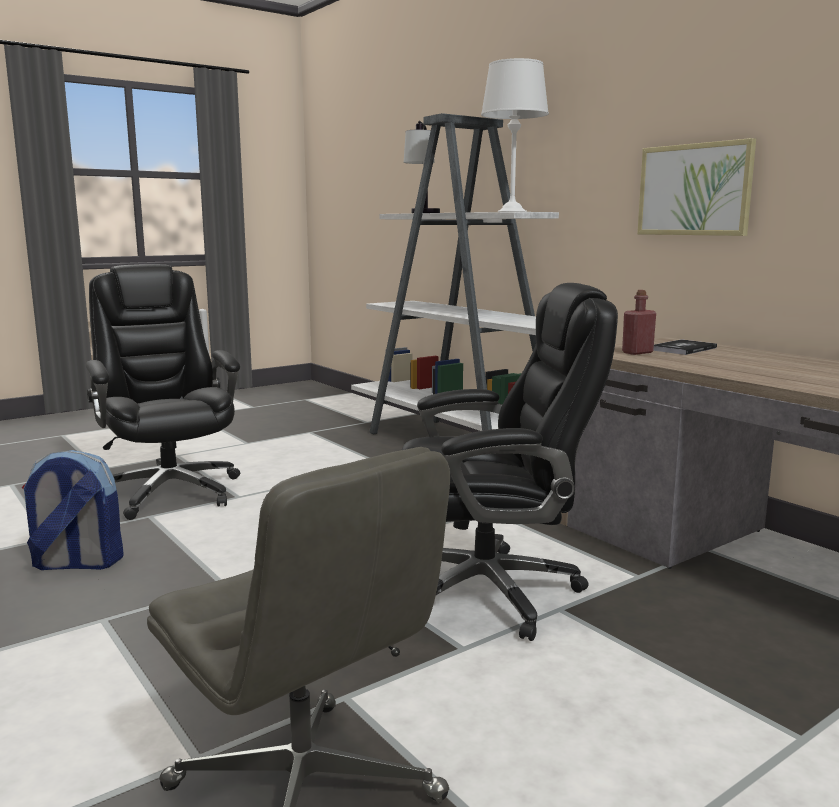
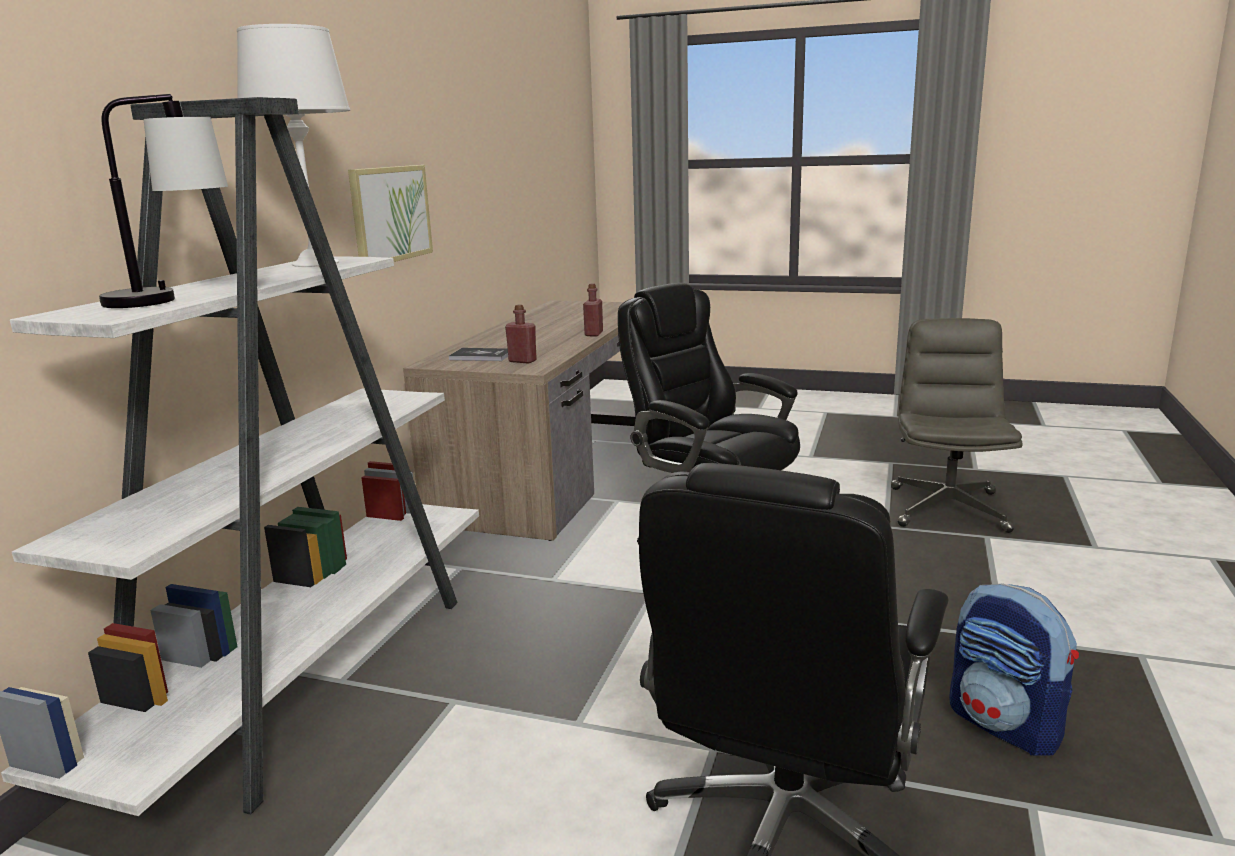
camera: 125 degrees left, 5 degrees up
(758, 379) = (593, 334): none -> red bottle

